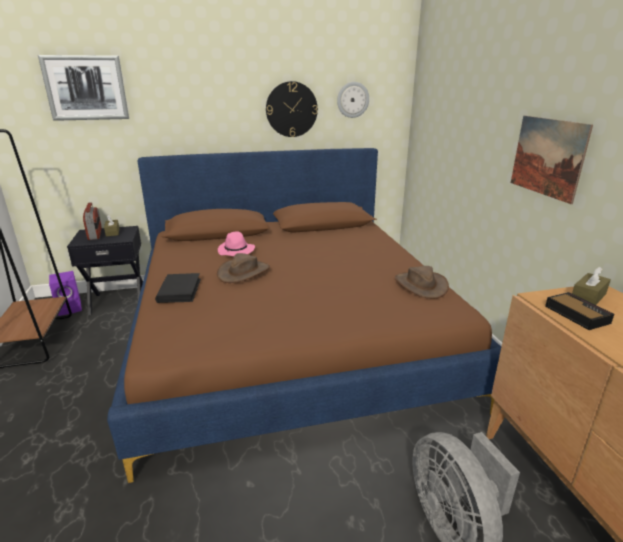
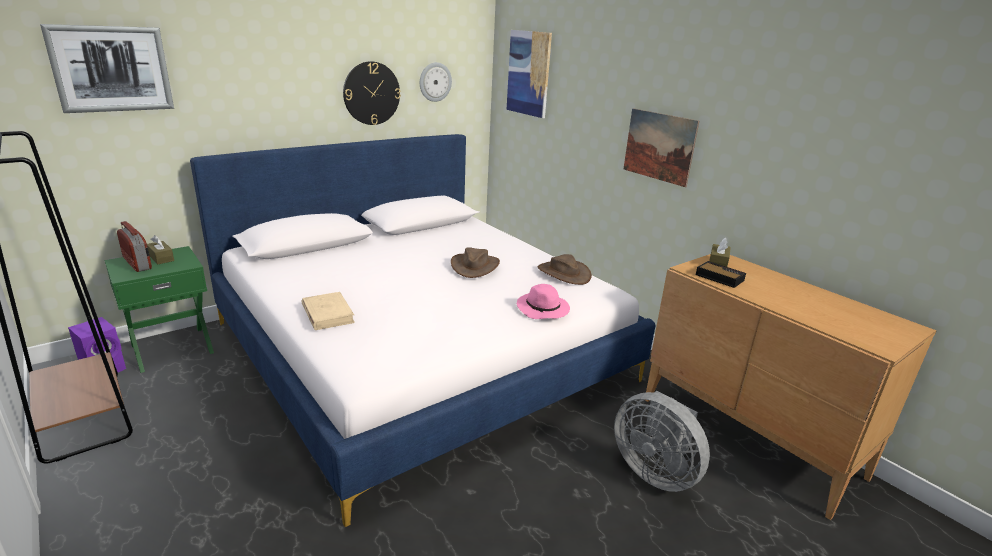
camera: 25 degrees left, 0 degrees up
(118, 301) = (172, 348): black nightstand -> green nightstand
(179, 290) = (327, 314): black book -> beige book
(236, 251) = (351, 263): pink hat -> pink hat (543, 309)
(243, 272) = (383, 284): brown hat -> brown hat (474, 266)
(289, 337) = (420, 350): brown bed -> white bed
(438, 88) = (529, 73): none -> picture

